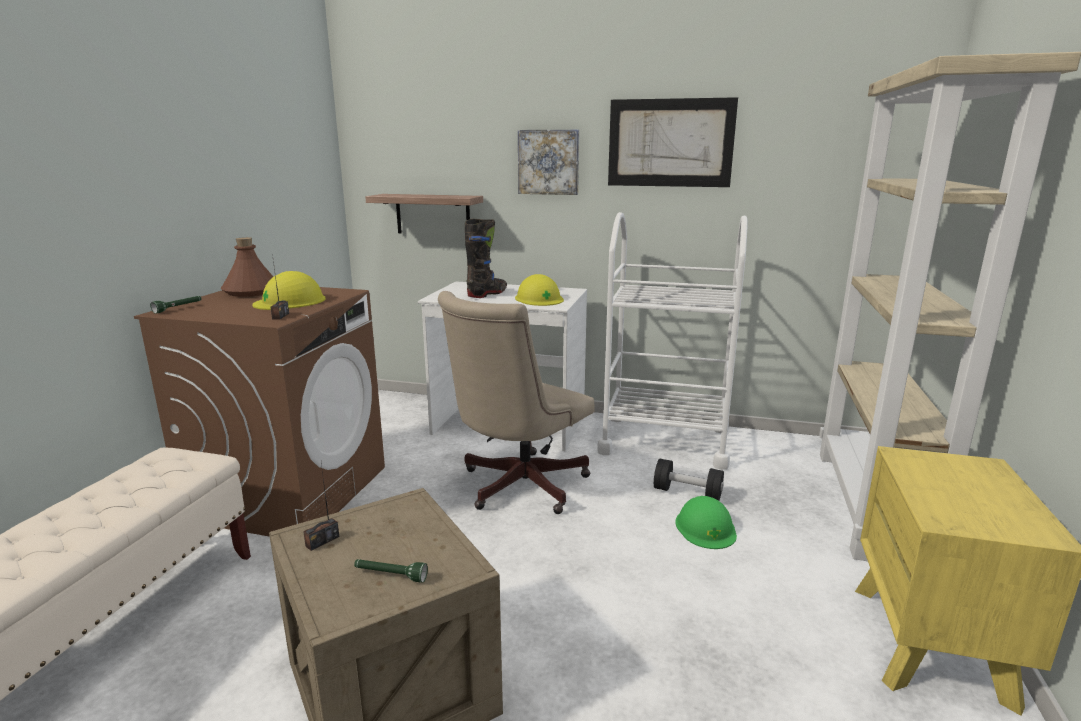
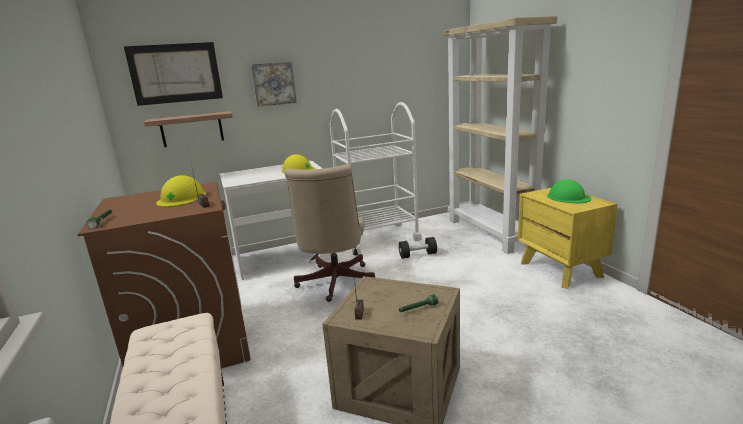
camera: 35 degrees left, 0 degrees up
(252, 291) = (129, 201): brown bottle -> none
(487, 294) = (260, 174): black boot -> none
(670, 143) = (345, 66): picture -> picture (175, 73)
(705, 527) = (443, 265): green hard hat -> green hard hat (568, 197)

